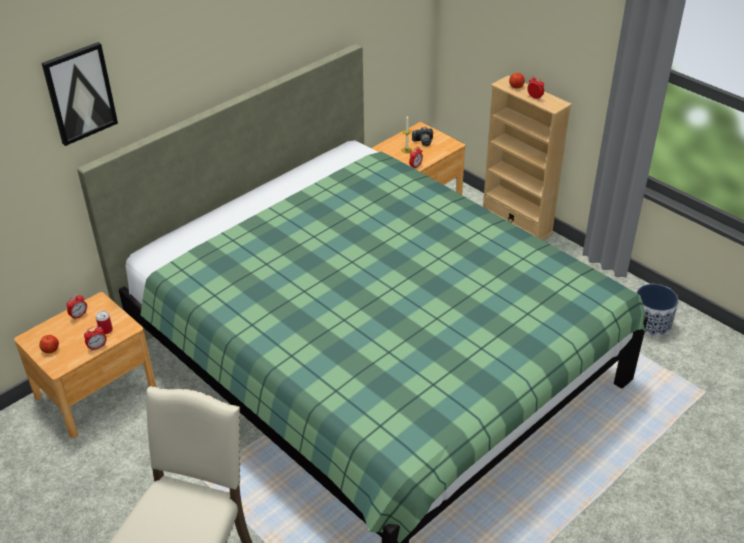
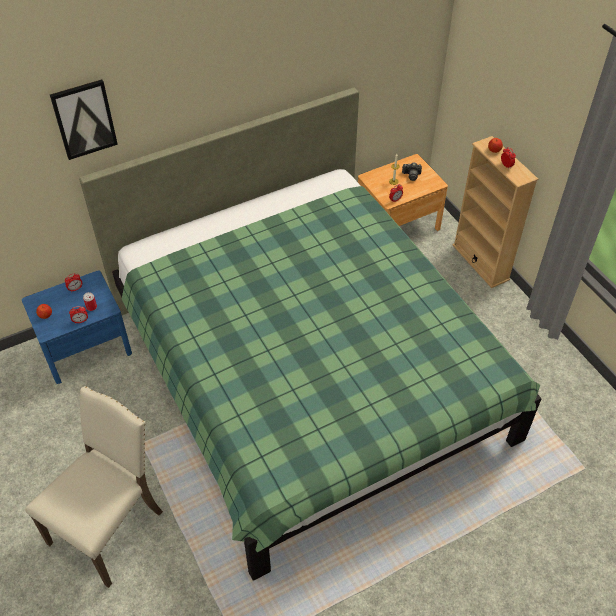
camera: 15 degrees right, 10 degrees up
(95, 392) = (85, 347): brown nightstand -> blue nightstand
(650, 324) = (562, 390): planter -> none

